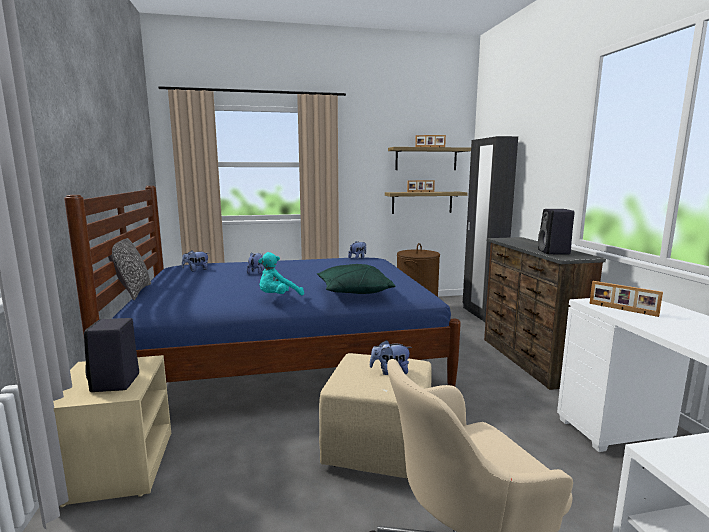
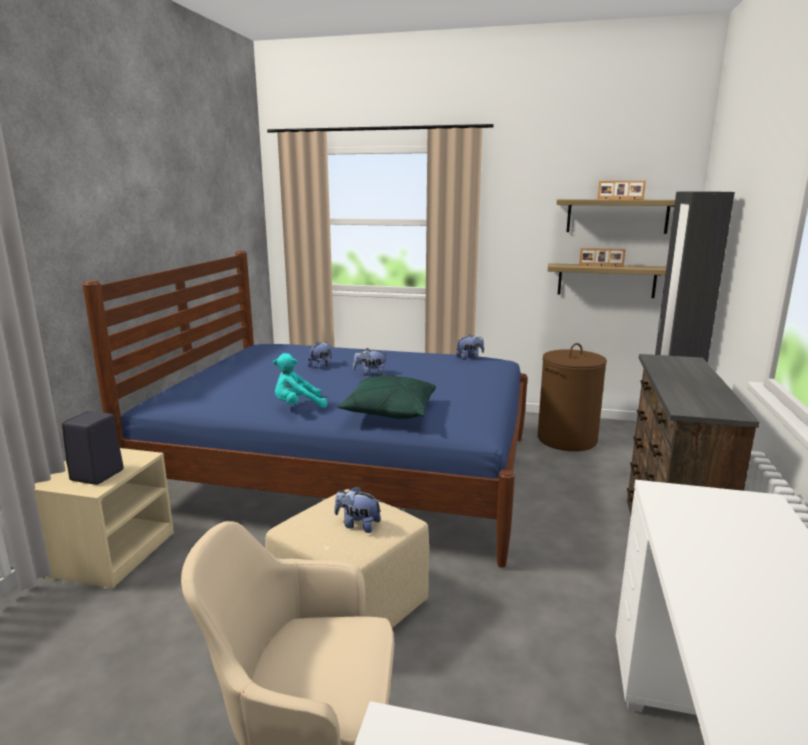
camera: 25 degrees right, 5 degrees up
(133, 292) = (184, 375): pillow -> none
(196, 270) = (268, 354): plush toy -> plush toy (370, 374)
(554, 252) = (691, 397): black speaker -> none
(622, 309) = (688, 515): picture frame -> none

